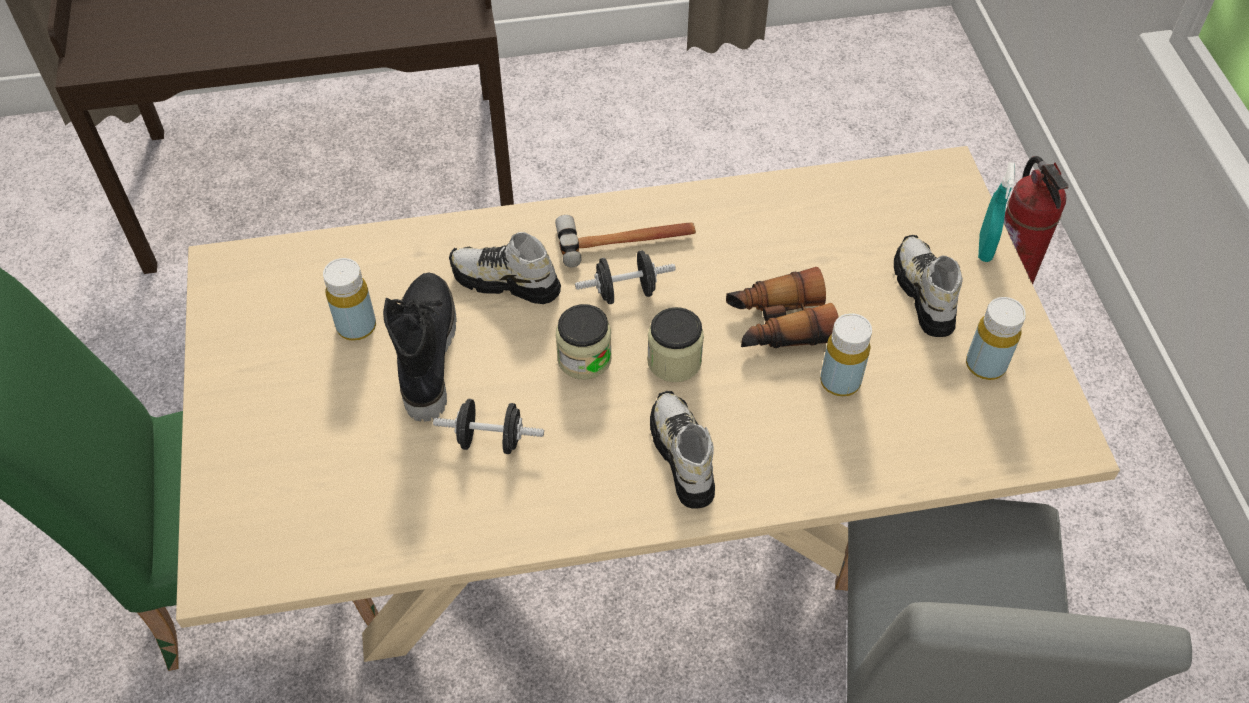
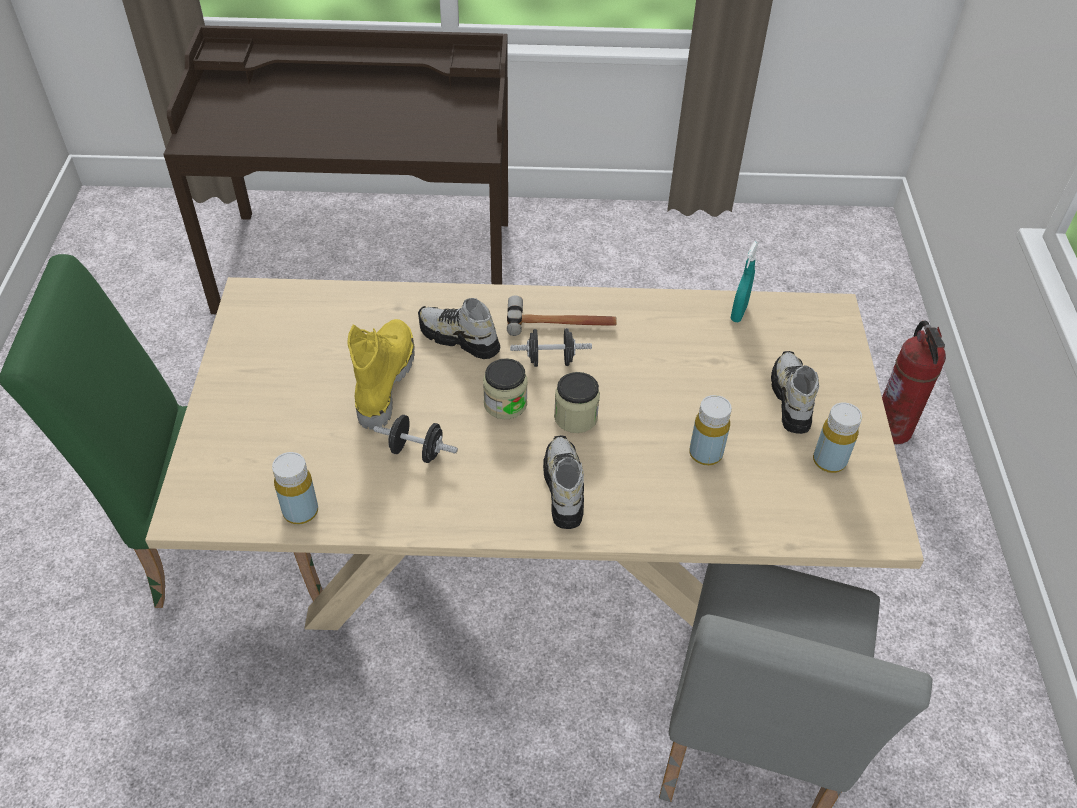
camera: 10 degrees right, 5 degrees down
(356, 326) = (336, 353): yellow bottle -> yellow bottle (300, 511)
(425, 354) = (383, 381): black boot -> yellow boot
(778, 324) = (666, 403): binoculars -> none
(985, 248) = (851, 372): turquoise spray bottle -> turquoise spray bottle (738, 313)

